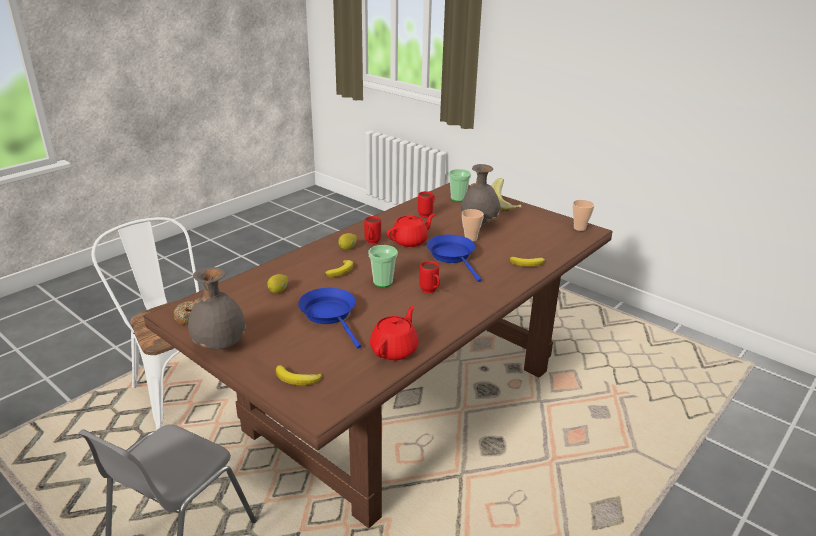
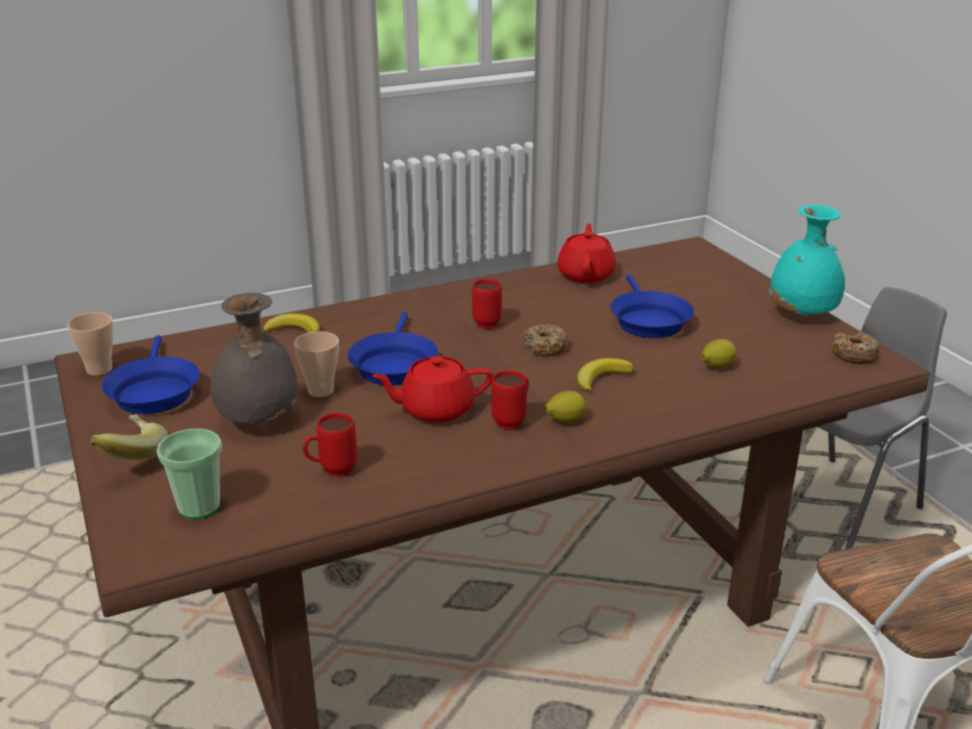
camera: 155 degrees left, 0 degrees up
(219, 345) = (802, 315): grey vase -> turquoise vase
(297, 379) = (708, 271): banana -> none
(383, 282) = (545, 347): cup -> donut
(395, 350) = (586, 274): red teapot -> red teapot turned 135 degrees clockwise
(539, 225) = (153, 391): none -> blue frying pan

